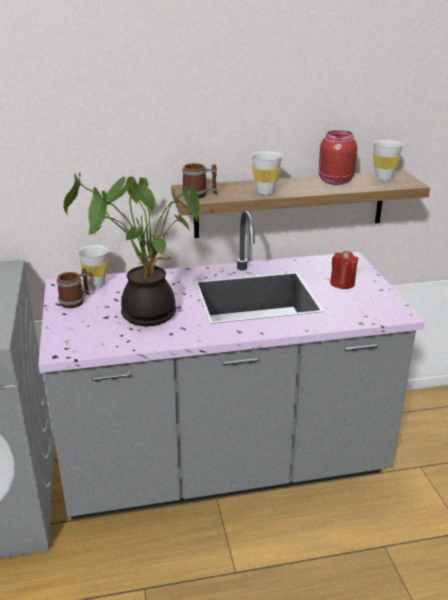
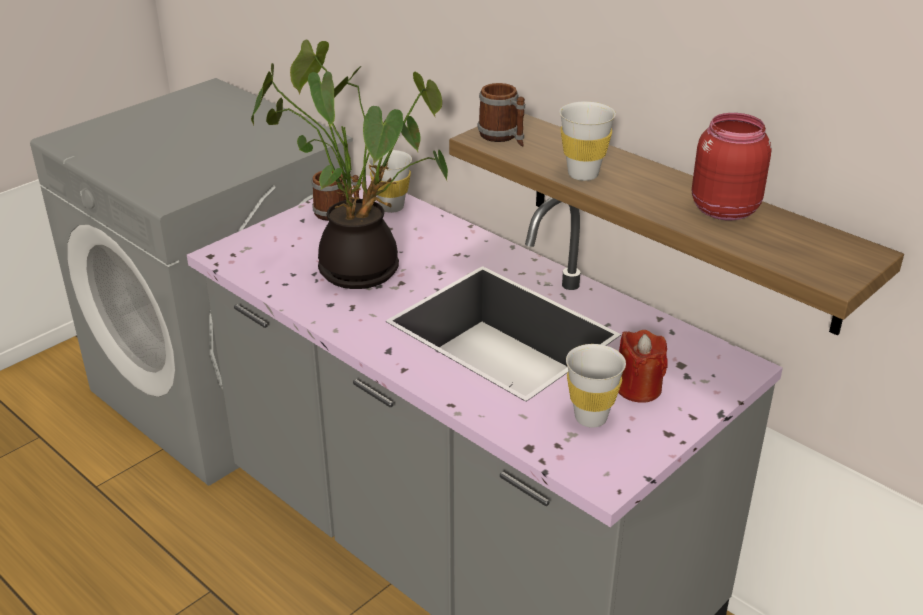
camera: 55 degrees right, 5 degrees up
(383, 179) = (812, 246): white cup -> white cup (590, 418)

